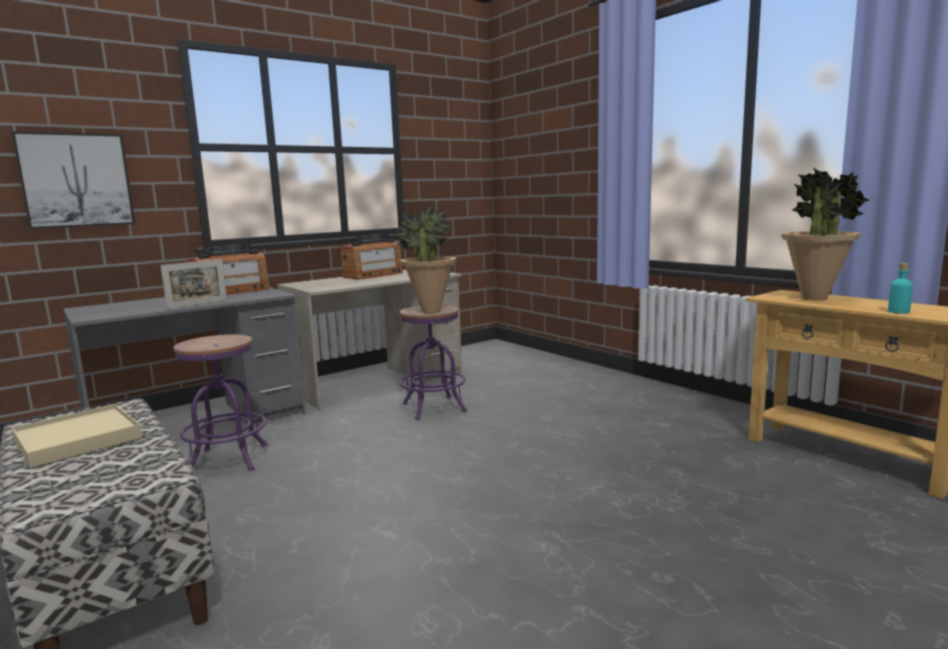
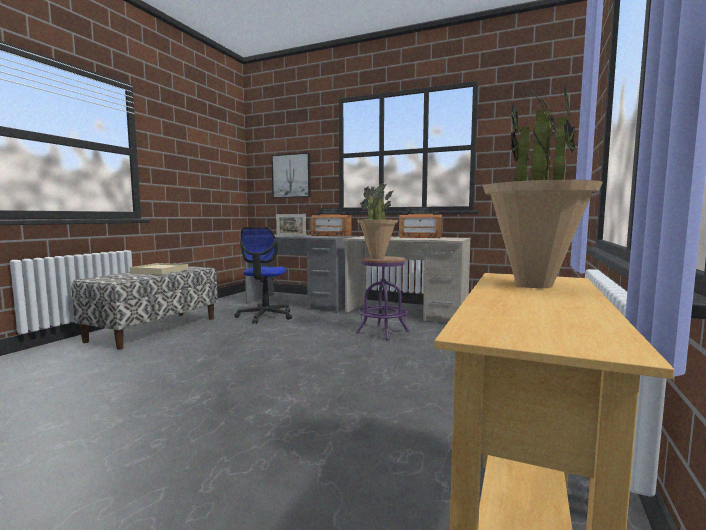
camera: 60 degrees right, 5 degrees down
(228, 460) = (265, 316): purple stool -> office chair
(898, 312) = (489, 308): turquoise bottle -> none

